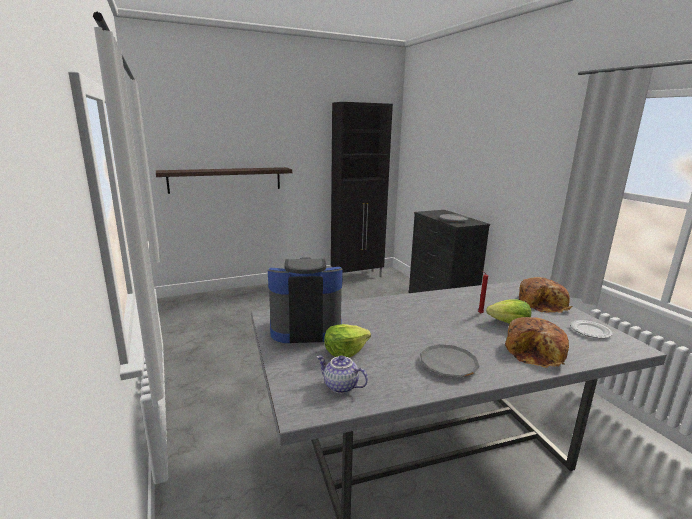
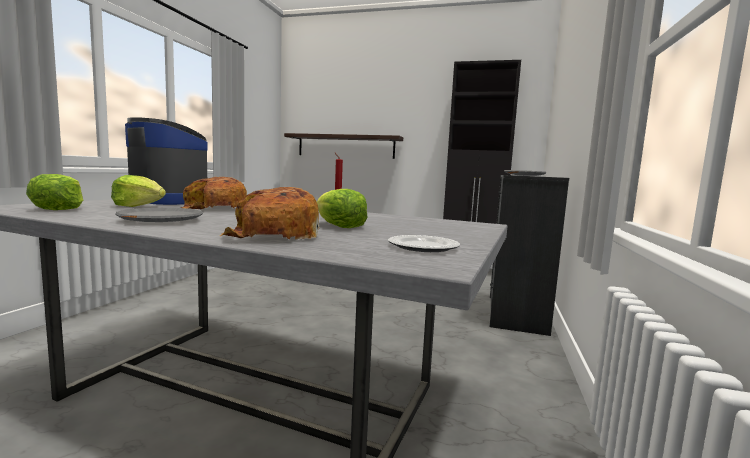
camera: 40 degrees right, 10 degrees down
(340, 386) = (59, 209): teapot -> lettuce
(543, 303) = (454, 231): bread -> bread (213, 208)

